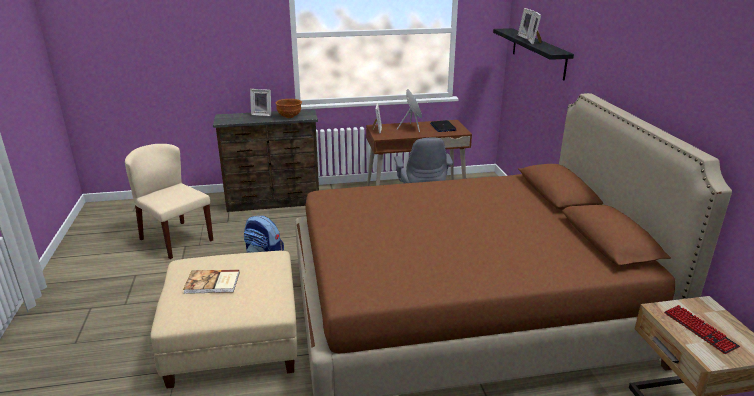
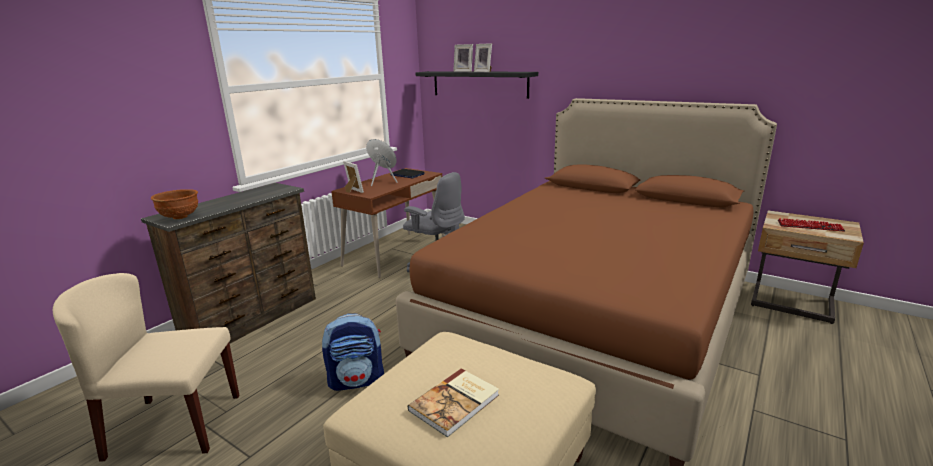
camera: 45 degrees left, 5 degrees down
(262, 114) = (218, 201): picture frame -> none
(290, 117) = (264, 194): brown bowl -> brown bowl (180, 217)

